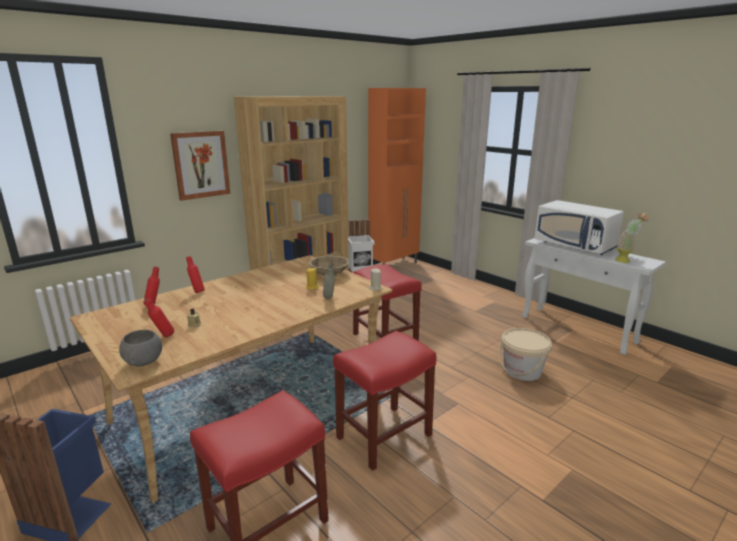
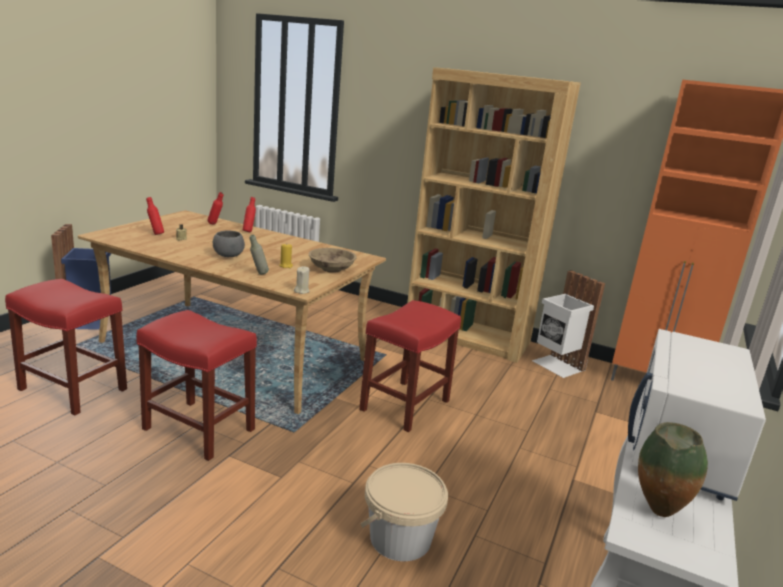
camera: 65 degrees right, 0 degrees up
(143, 362) = (113, 235): grey bowl -> grey bowl (228, 256)
(201, 164) = (405, 139): picture -> none
(626, 260) = (657, 513): potted plant -> vase

